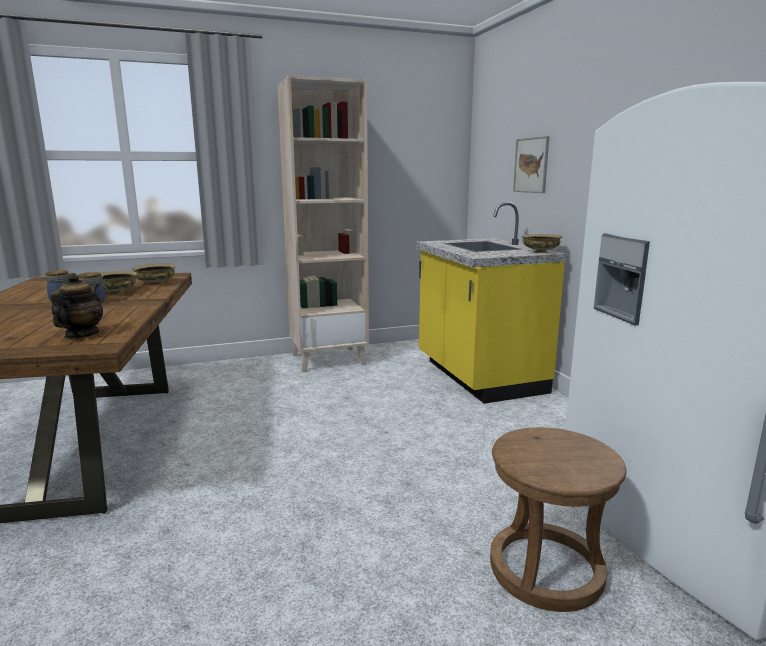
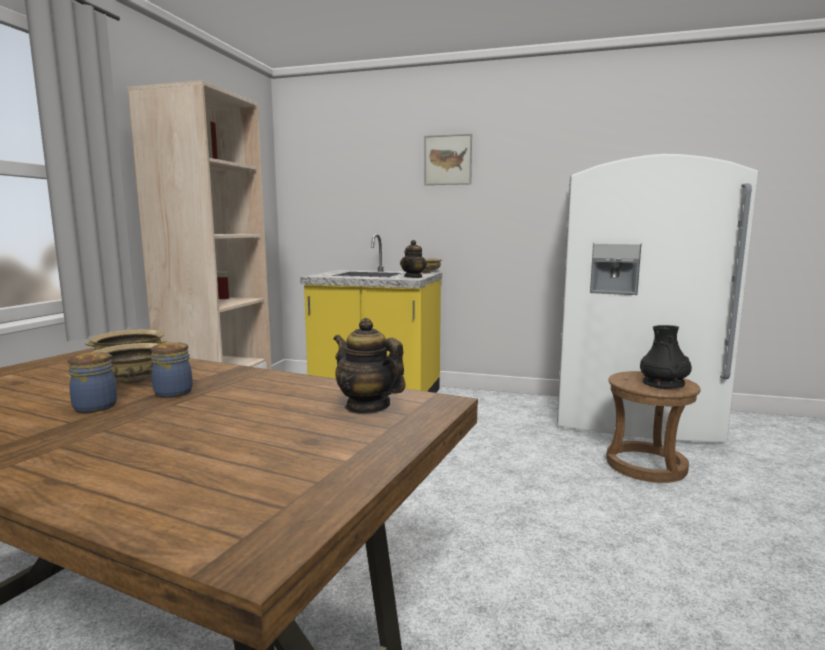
camera: 55 degrees left, 5 degrees down
(491, 254) = (413, 277): none -> teapot
(531, 165) = (379, 202): picture -> picture (447, 160)
(558, 463) = (663, 384): none -> black vase

